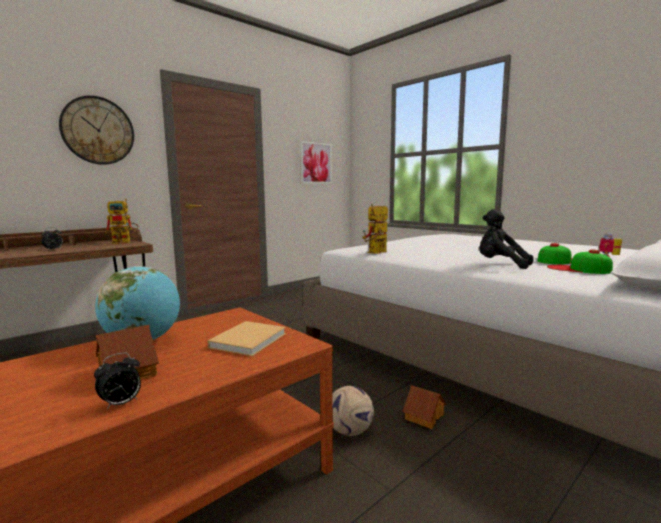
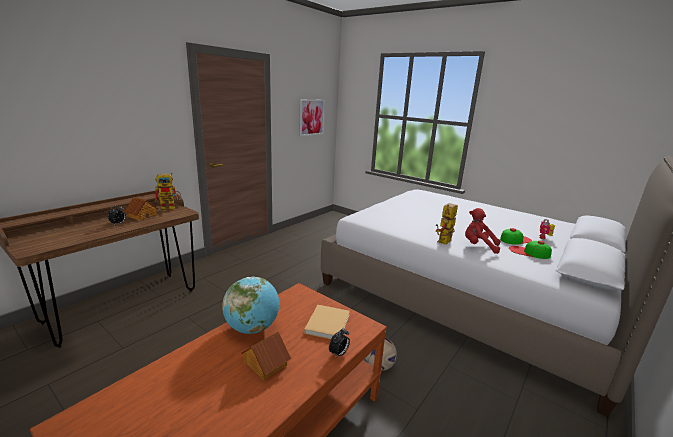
camera: 10 degrees left, 10 degrees up
(98, 131) = (136, 105): wall clock -> none
(121, 404) = (282, 395): alarm clock -> alarm clock (339, 354)
(375, 253) = (384, 225): toy robot -> toy robot (444, 243)
(423, 416) = (423, 350): toy house -> toy house (142, 216)
(500, 265) = (478, 246): black plush toy -> red plush toy

